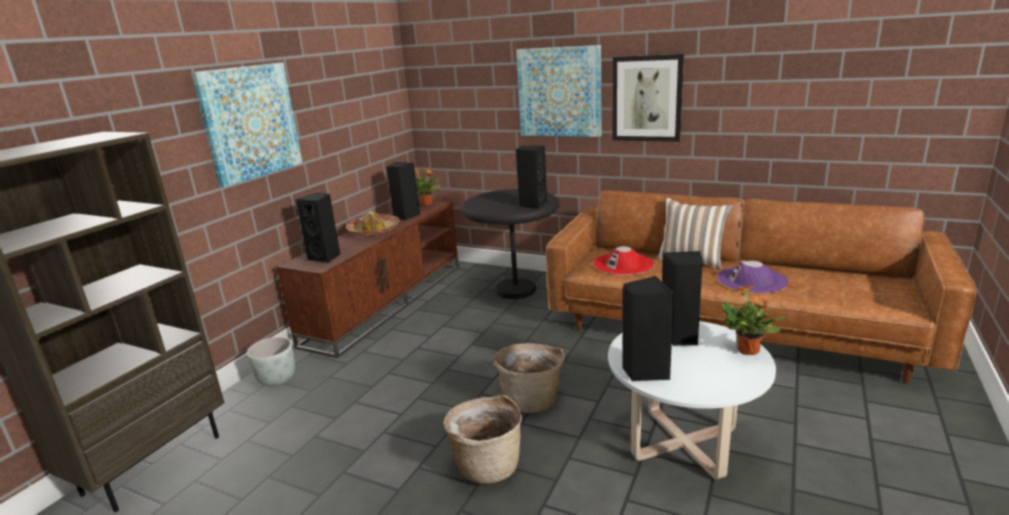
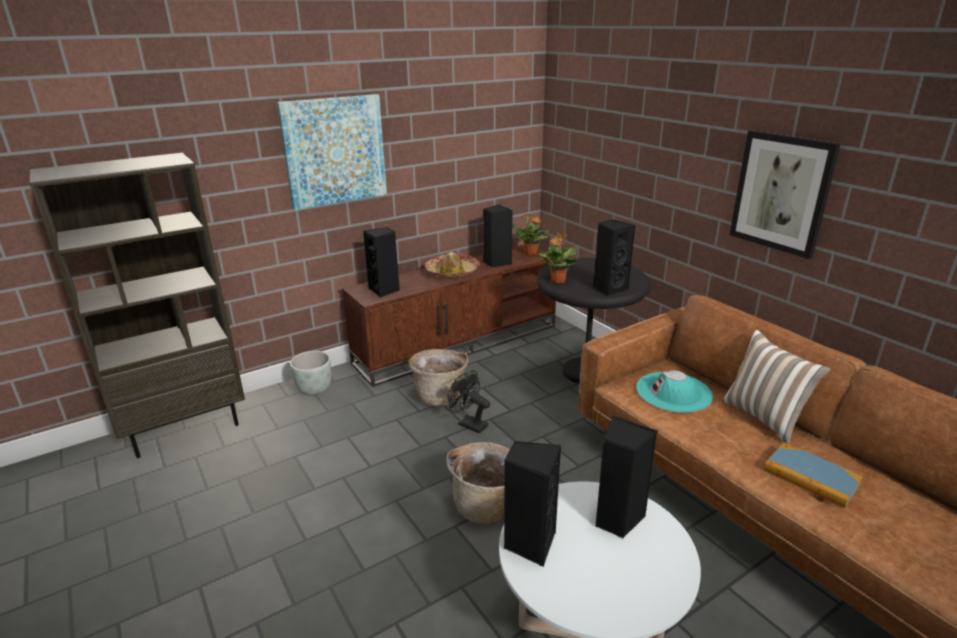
camera: 30 degrees right, 5 degrees up
(458, 353) = (469, 424): none -> black fan
(487, 464) = (390, 554): basket -> basket (440, 395)
(559, 92) = (684, 161): picture -> none
(623, 264) = (673, 392): red hat -> turquoise hat
(748, 351) = (673, 576): potted plant -> potted plant (557, 281)
(752, 280) = (811, 477): purple hat -> book

